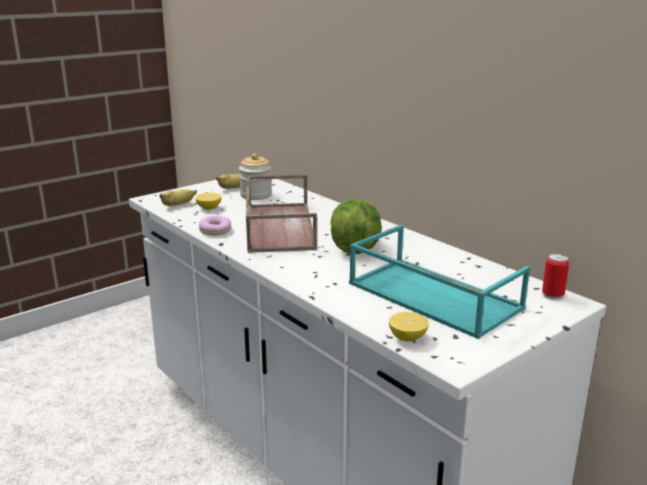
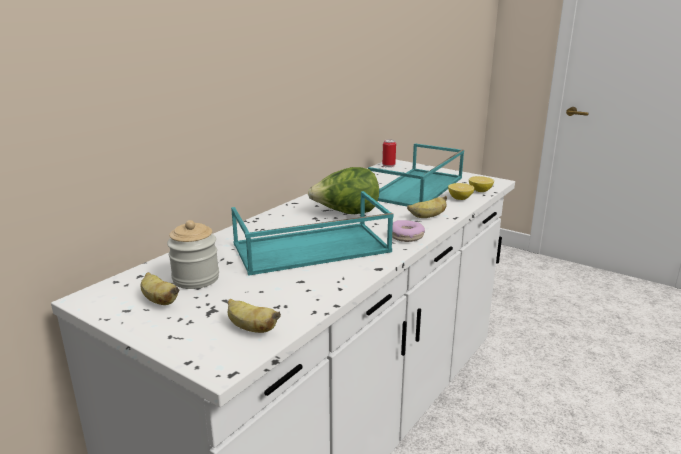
camera: 105 degrees left, 0 degrees up
(209, 208) = (260, 300): lemon -> lemon (460, 198)
(215, 231) = (343, 279): donut -> donut (406, 236)
(278, 226) = (310, 249): brown tray -> turquoise tray
(323, 282) = (427, 217): none -> banana

